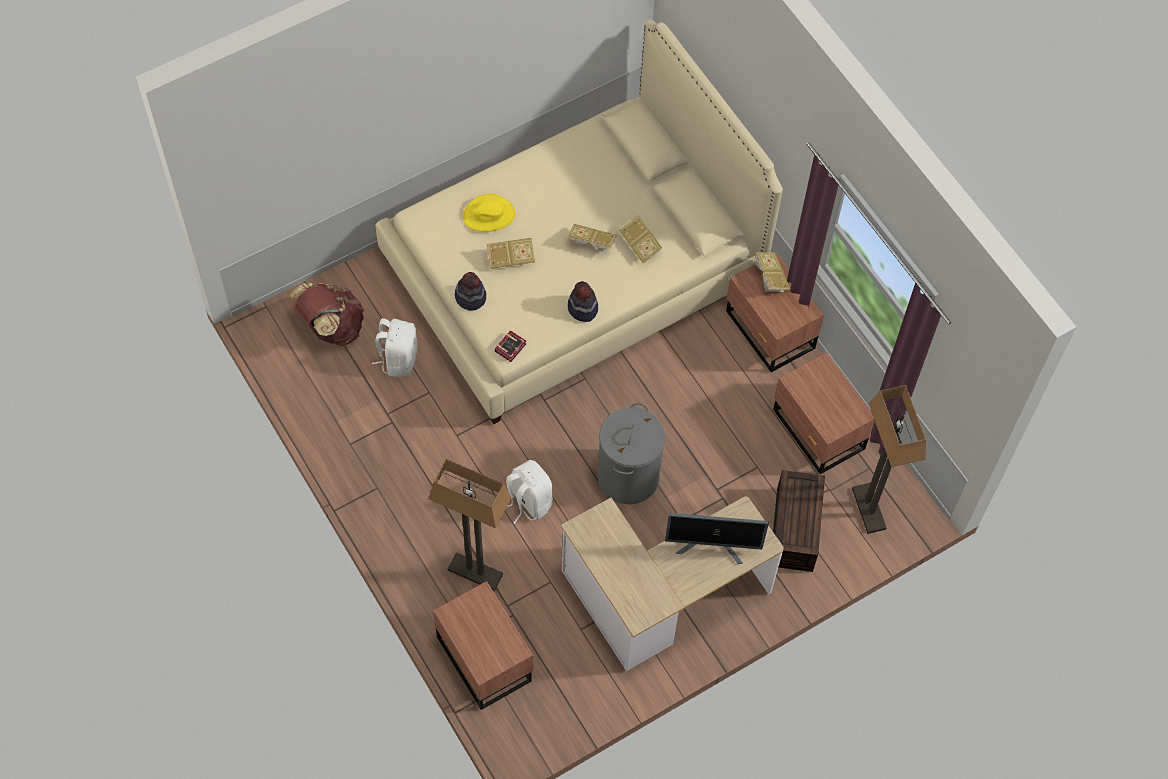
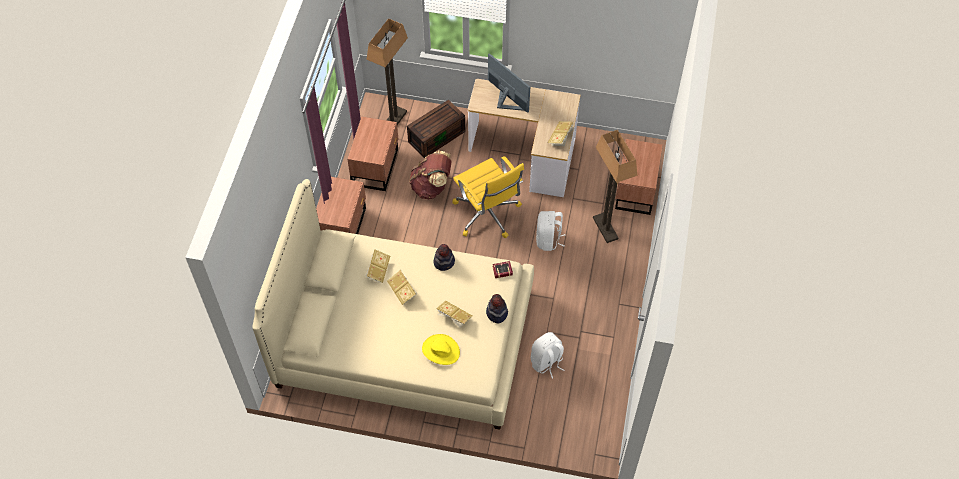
camera: 135 degrees left, 5 degrees down
(331, 327) = (567, 410): brown backpack -> brown backpack (432, 187)
(628, 476) = (487, 215): grey laundry basket -> yellow office chair
(770, 278) = (330, 212): book -> book (561, 138)

